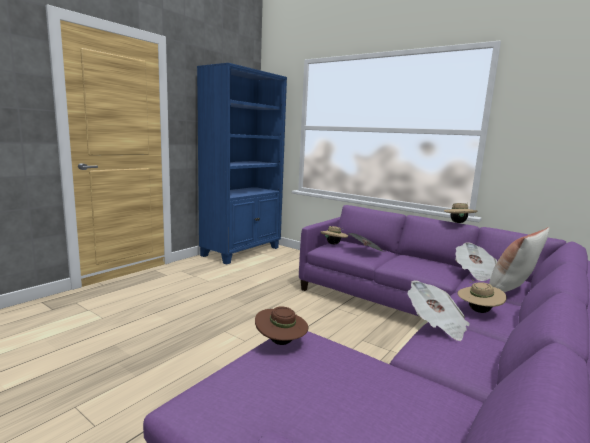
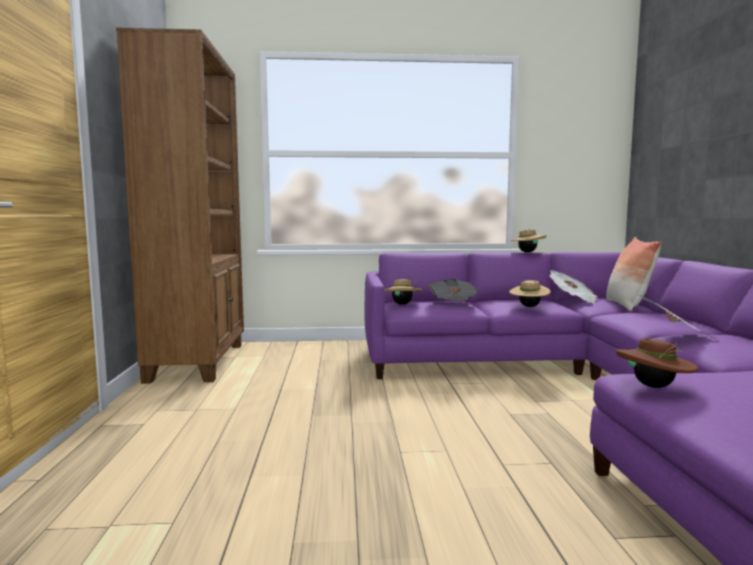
camera: 40 degrees left, 5 degrees down
(242, 251) = (199, 361): blue bookcase -> brown bookcase
(478, 311) = (659, 320): beige hat -> beige hat (528, 306)

